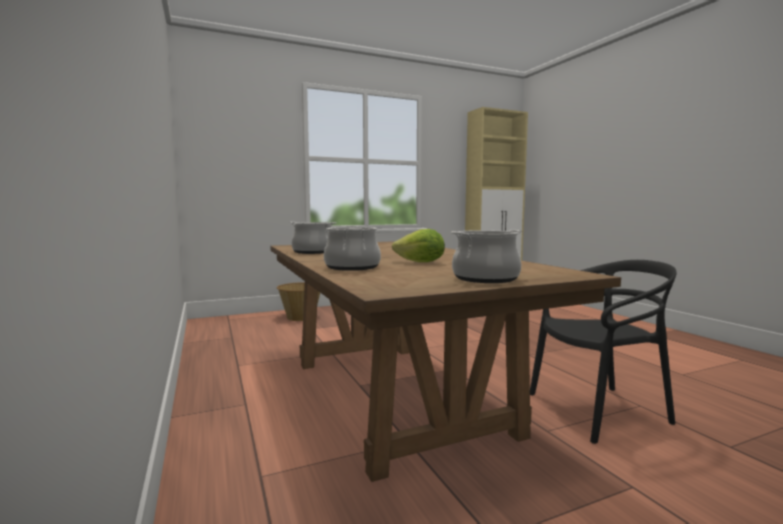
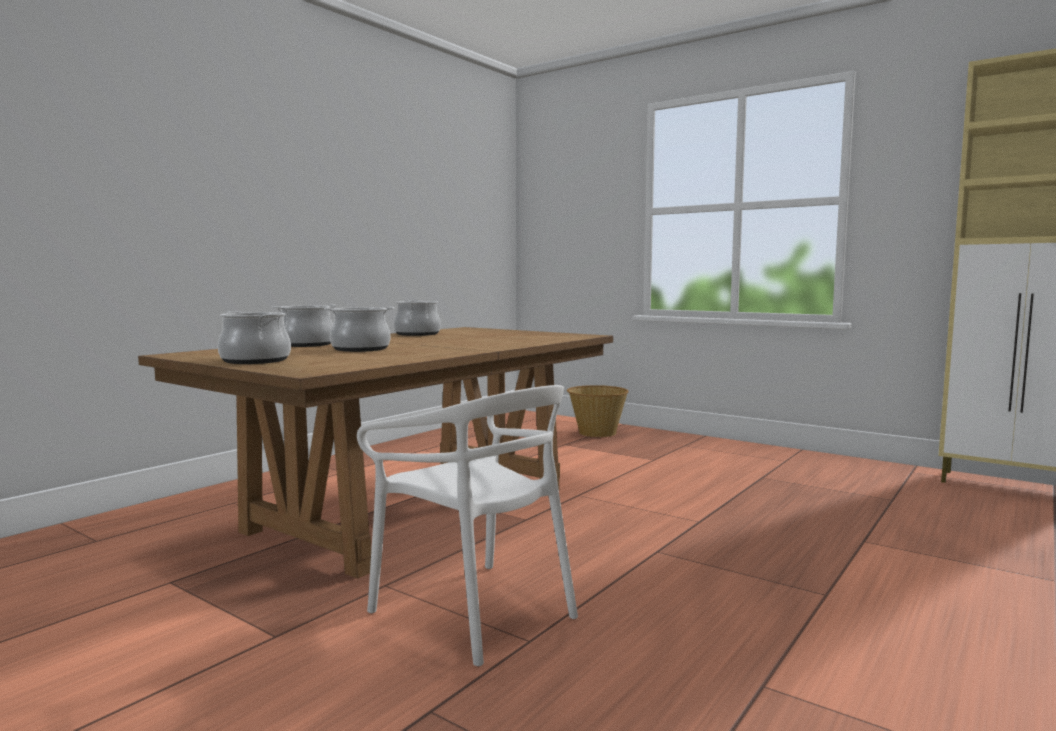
camera: 60 degrees right, 0 degrees up
(421, 262) = (360, 349): lettuce -> cooking pot
(598, 411) = (475, 611): black chair -> white chair

